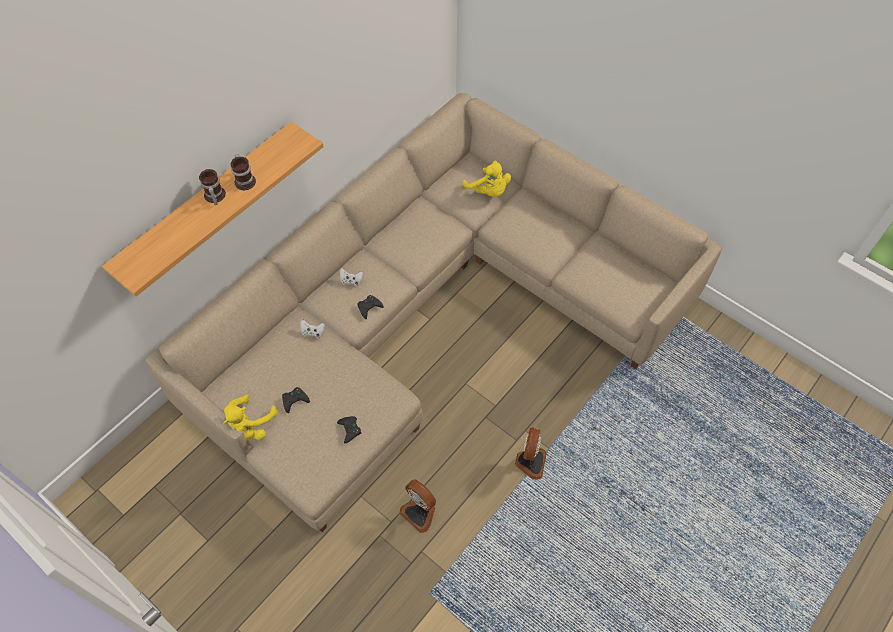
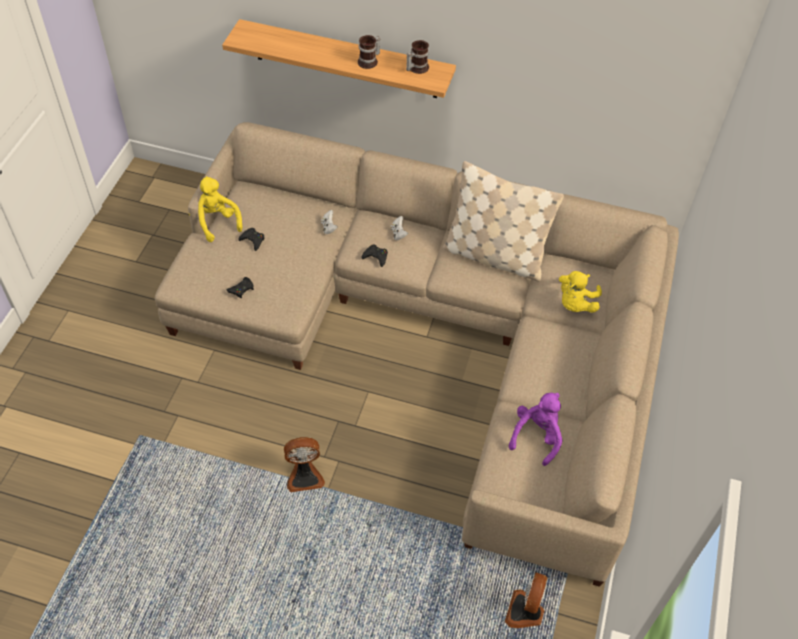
camera: 65 degrees right, 5 degrees down
(214, 197) = (341, 50): mug -> mug (416, 67)
(250, 427) = (216, 222): yellow plush toy -> yellow plush toy turned 60 degrees clockwise
(413, 223) = (495, 256): none -> beige pillow
(420, 512) = (215, 401): fan -> fan (525, 612)
(600, 267) = (537, 436): none -> purple plush toy

